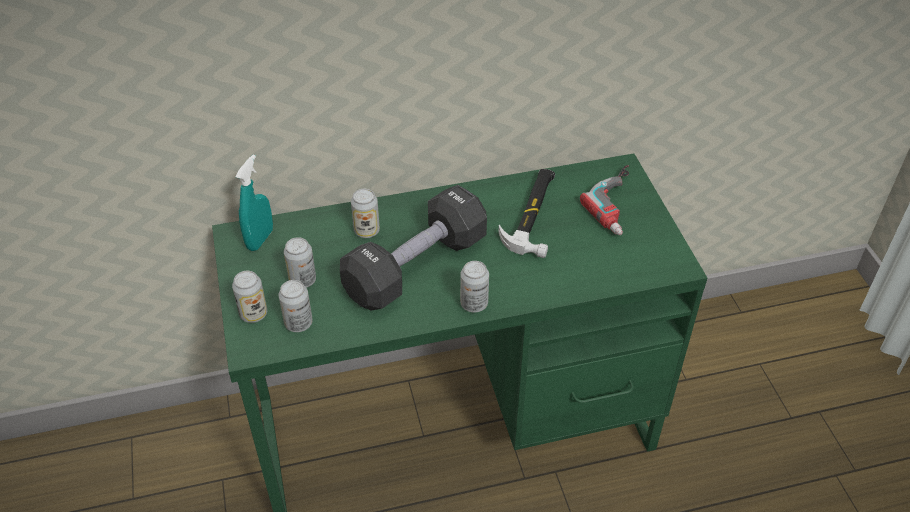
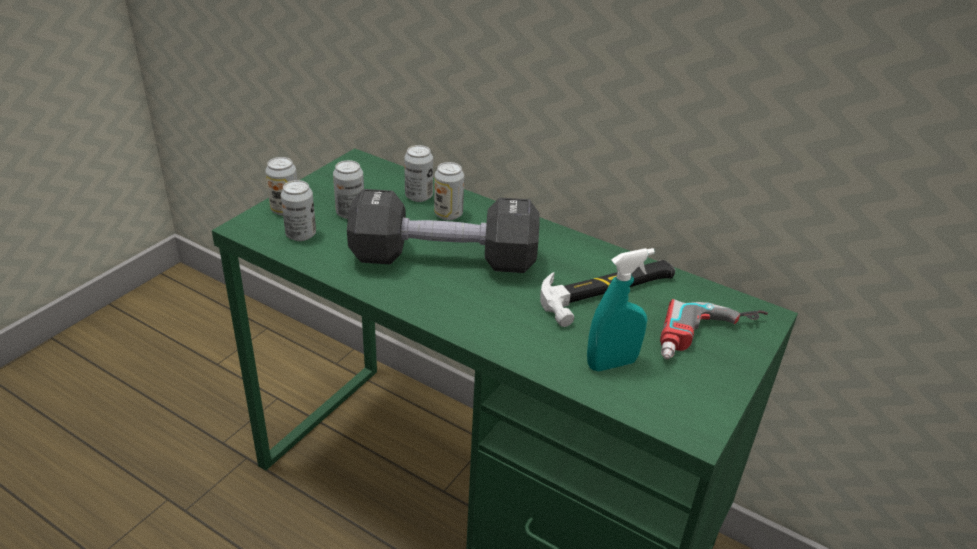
camera: 45 degrees right, 10 degrees down
(260, 239) = (368, 173): turquoise spray bottle -> turquoise spray bottle (611, 363)
(474, 304) = (443, 314): can -> can (418, 196)

